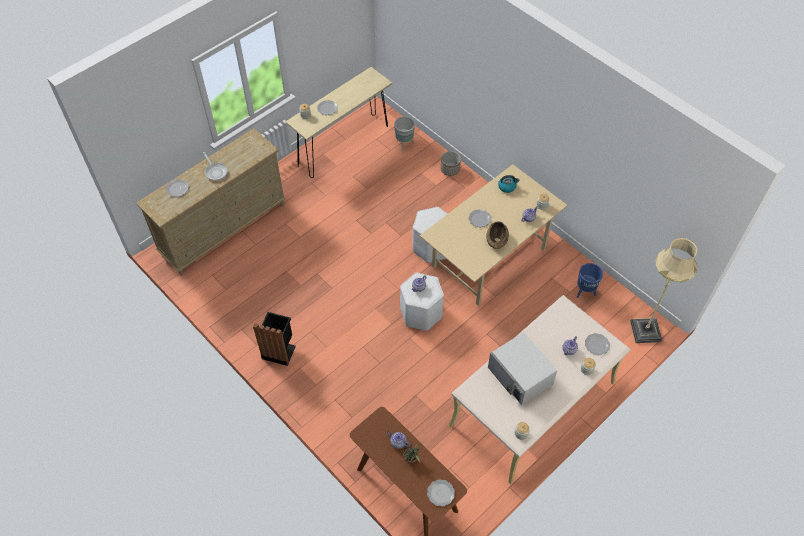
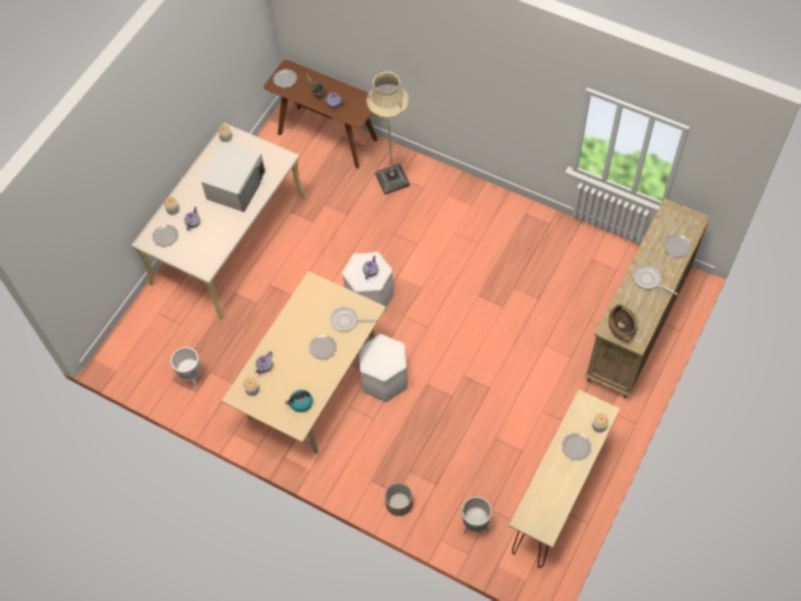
camera: 165 degrees right, 5 degrees up
(279, 350) = (500, 215): black trash can -> none
(454, 233) = (347, 321): none -> frying pan
(497, 240) = (295, 327): brown bowl -> brown bowl (621, 327)
(520, 376) = (237, 185): white microwave -> white microwave turned 75 degrees clockwise
(584, 292) = (193, 377): blue planter -> white planter
(645, 331) = (119, 350): beige floor lamp -> beige floor lamp (392, 180)

